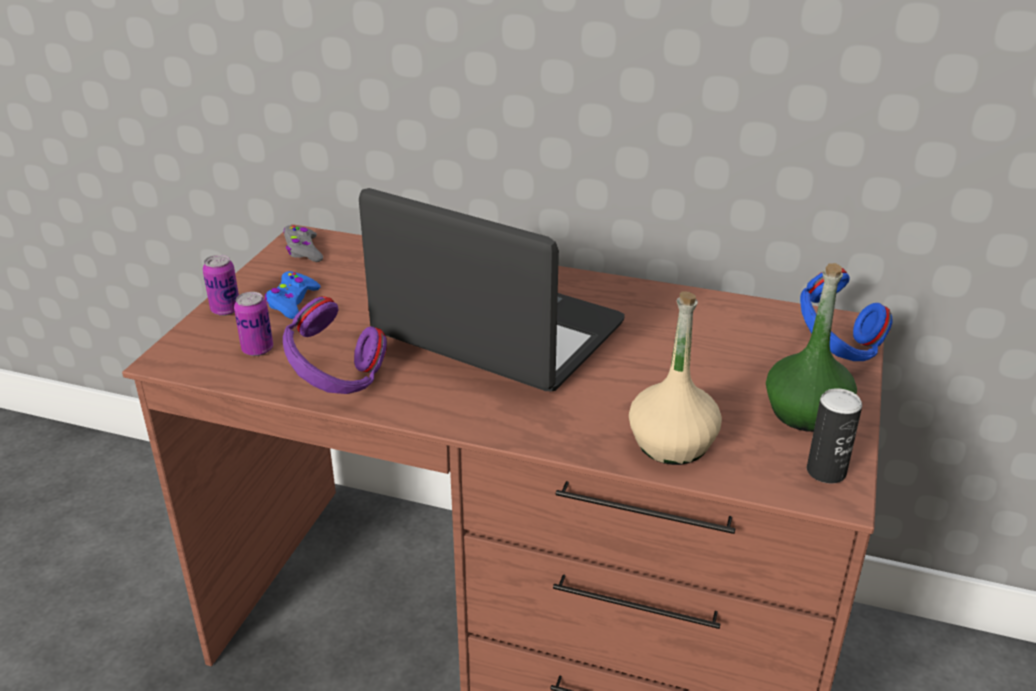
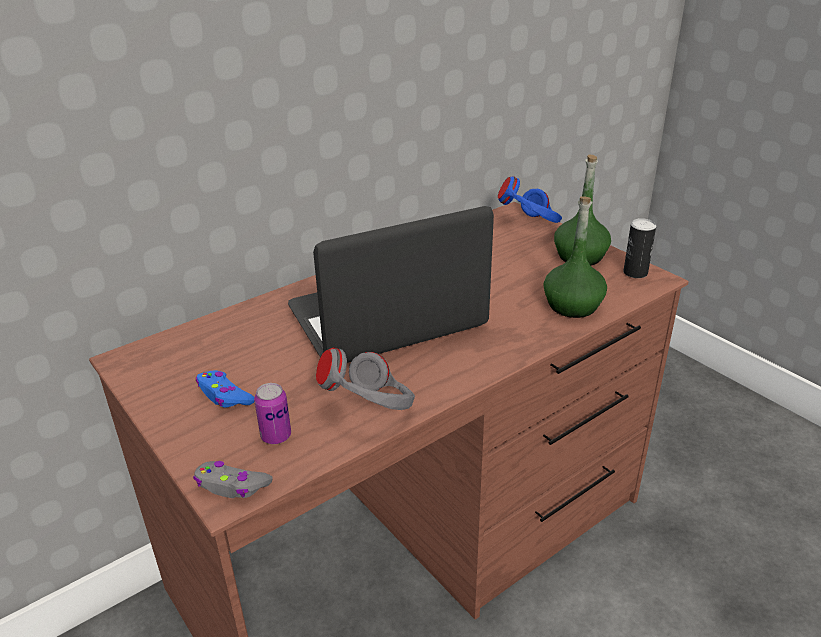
camera: 55 degrees left, 0 degrees up
(225, 310) = (187, 436): can -> none
(303, 250) = (147, 365): grey game controller -> grey game controller (232, 486)
(336, 382) = (371, 409): purple headphones -> grey headphones
(672, 444) = (572, 305): beige bottle -> green bottle

